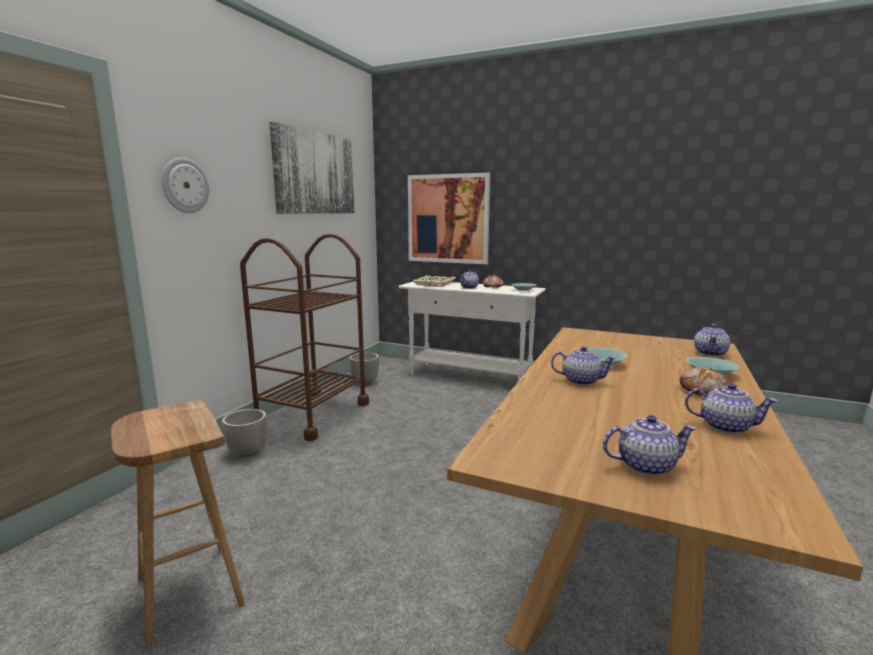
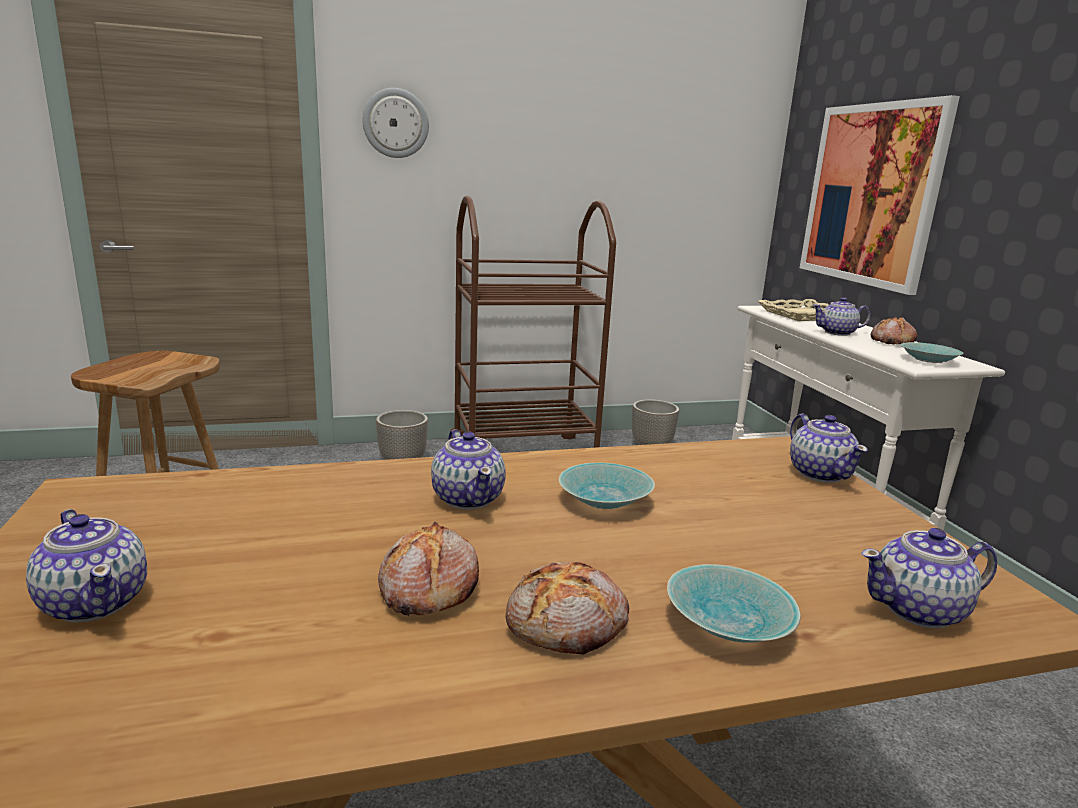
camera: 50 degrees right, 5 degrees up
(315, 173) = (634, 107): picture -> none
(665, 403) = (427, 588): none -> bread
(724, 426) = (348, 669): teapot -> teapot (820, 473)

